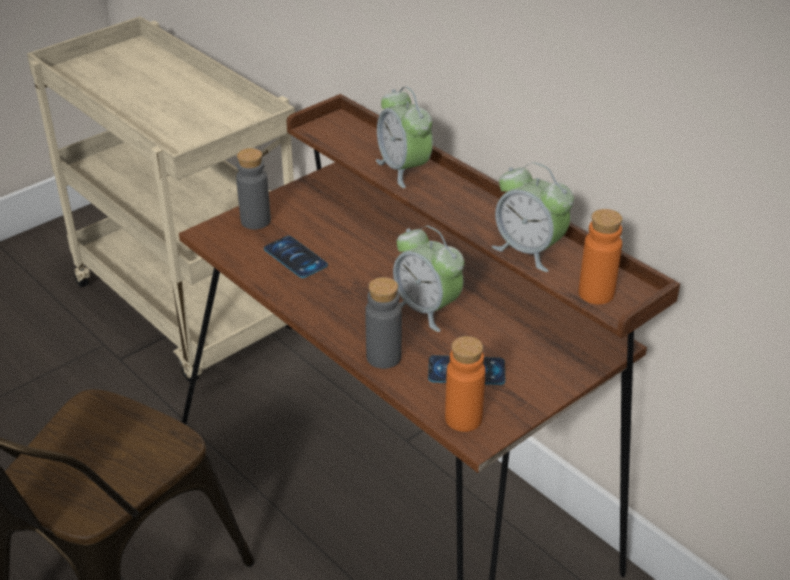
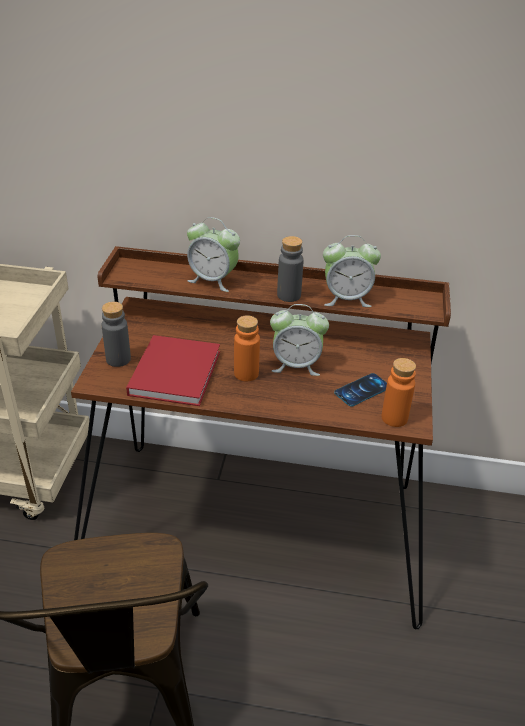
camera: 40 degrees left, 0 degrees up
(295, 257) = (176, 371): phone -> red book
(383, 357) = (308, 406): grey bottle -> grey bottle (289, 295)
(596, 293) = (410, 307): orange bottle -> orange bottle (246, 373)

